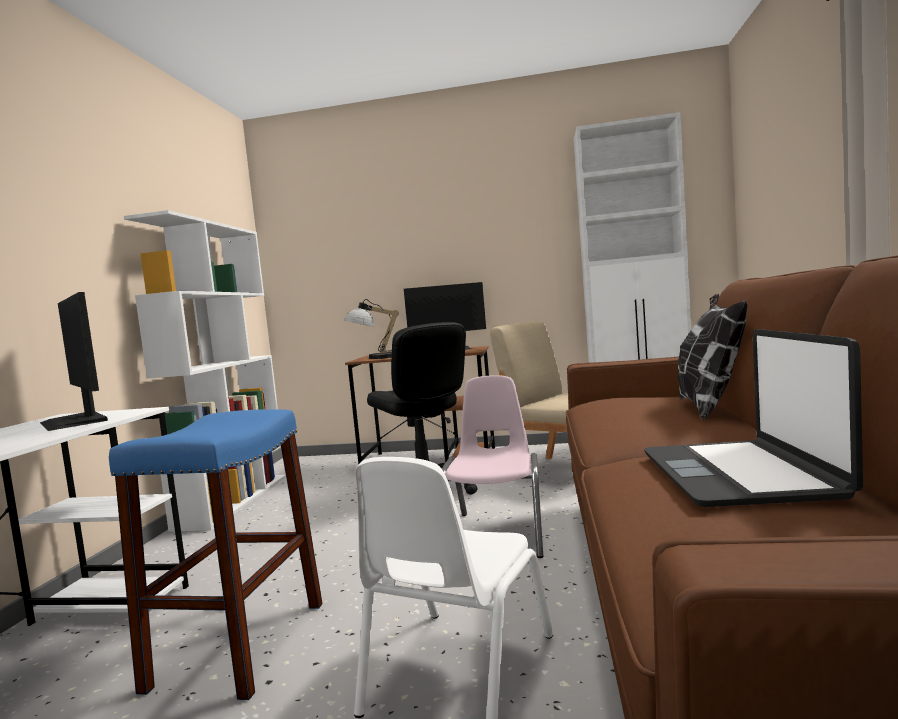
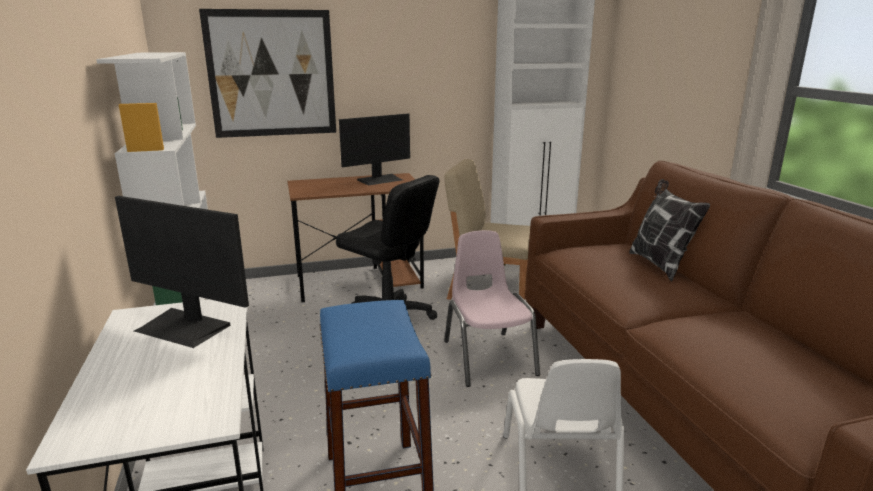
camera: 25 degrees left, 15 degrees up
(354, 256) = (272, 74): none -> picture
(375, 358) = (313, 190): table lamp -> none
(739, 474) = (748, 341): laptop -> none

